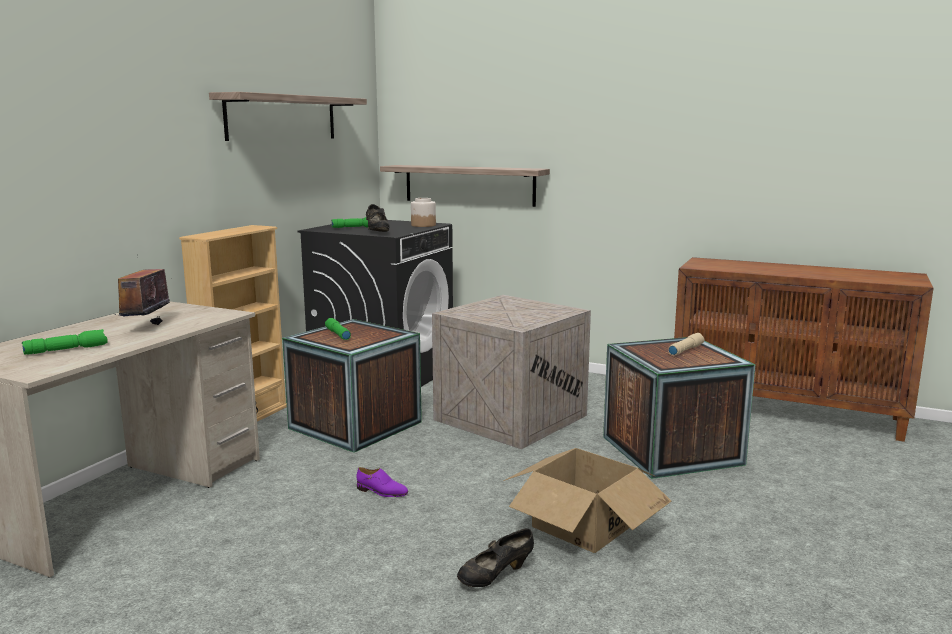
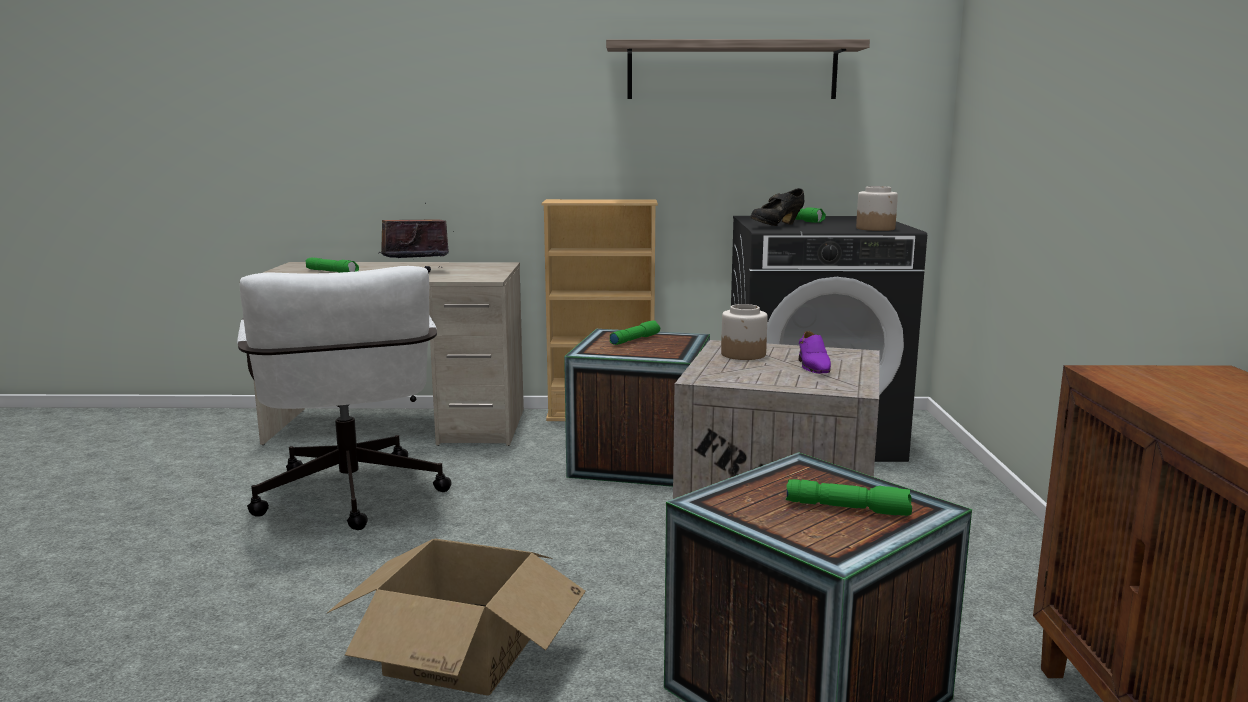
camera: 65 degrees right, 0 degrees up
(289, 539) = (351, 500): none -> white office chair
(382, 492) = (477, 513): purple shoe -> purple shoe (813, 366)
(469, 185) = (1007, 175): shelf -> none
(479, 313) = (744, 354): none -> jar
(495, 577) = (301, 618): black shoe -> none
(685, 350) = (848, 508): beige flashlight -> green flashlight

